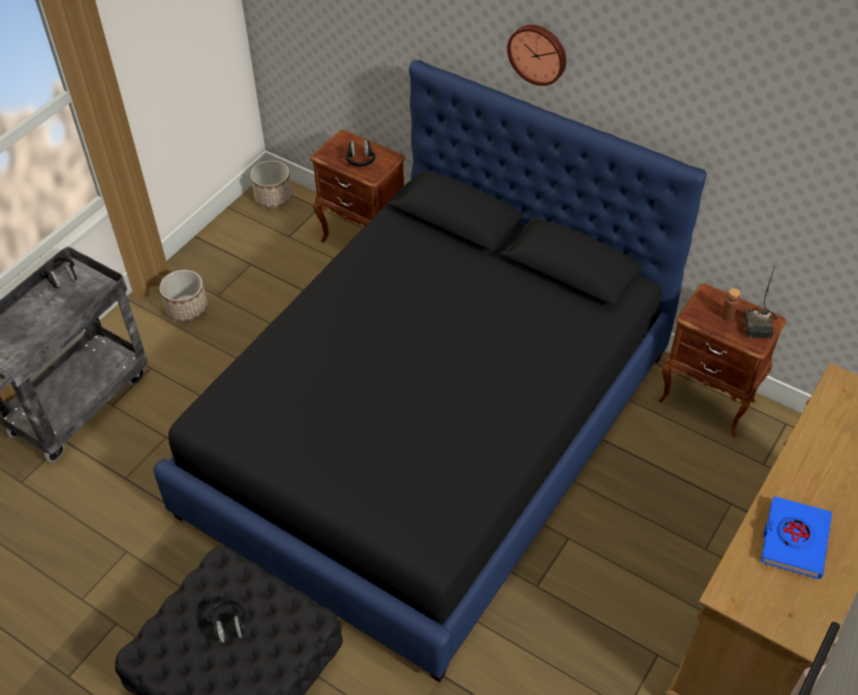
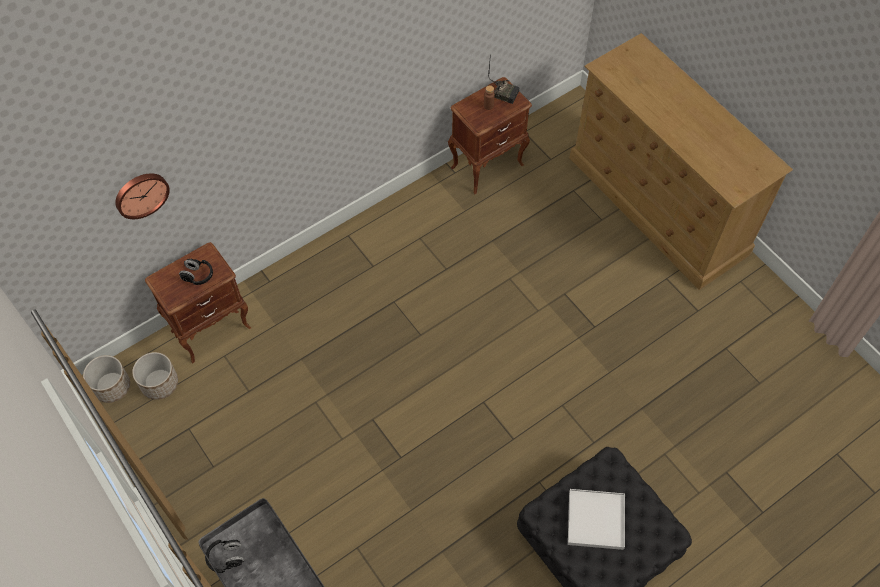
camera: 70 degrees left, 10 degrees up
(187, 309) = (216, 497): planter -> planter (159, 383)
(229, 625) = (595, 520): black headphones -> white tray
(431, 432) = (439, 347): black bed -> none
(538, 53) = (294, 75): wall clock -> wall clock (141, 194)
(794, 540) = (708, 144): blue book -> none

